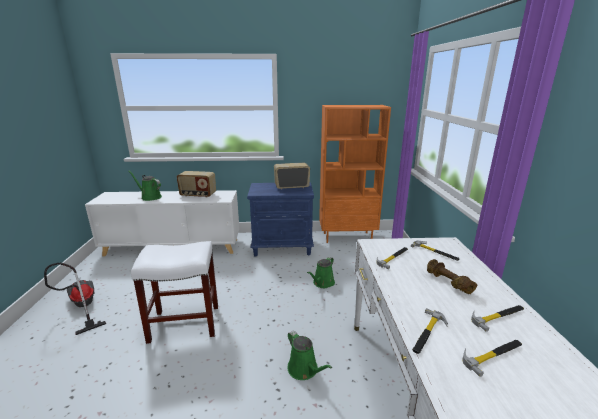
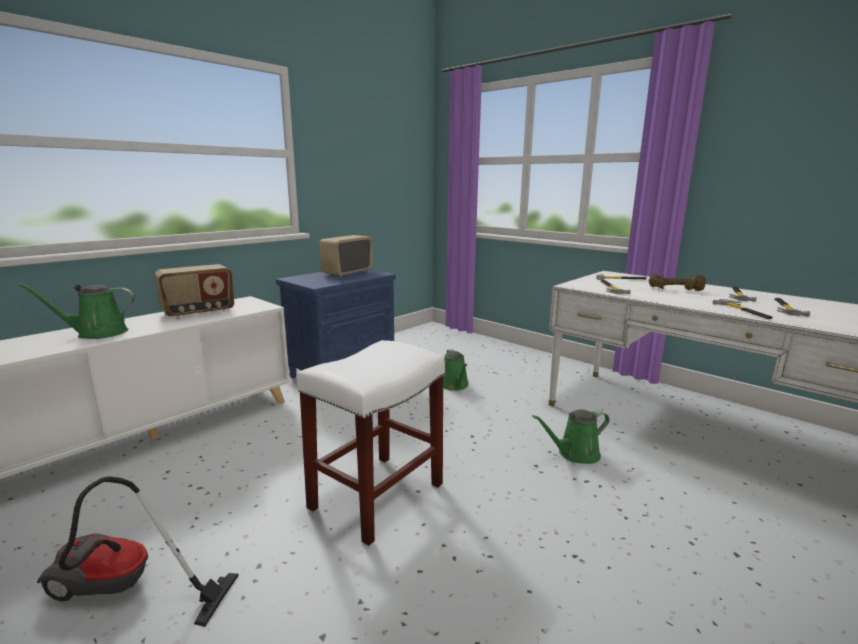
camera: 45 degrees left, 5 degrees down
(304, 370) = (575, 454): green watering can -> green watering can turned 150 degrees clockwise
(347, 237) = (400, 340): orange bookcase -> none

